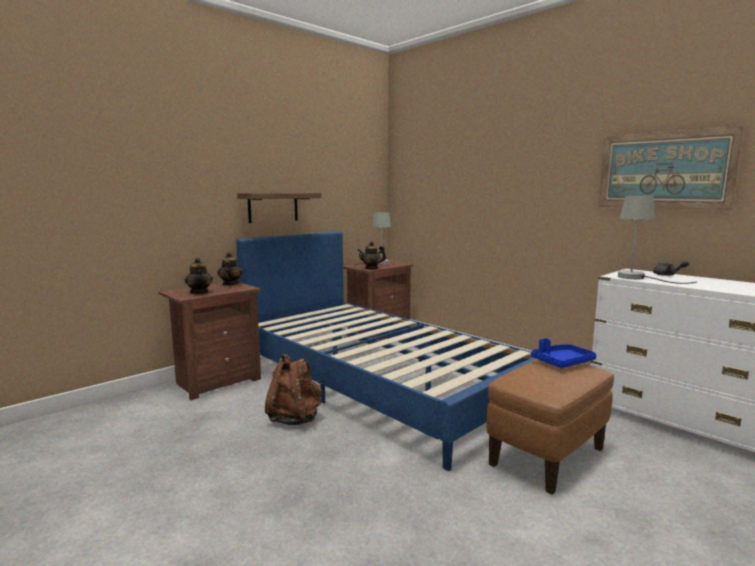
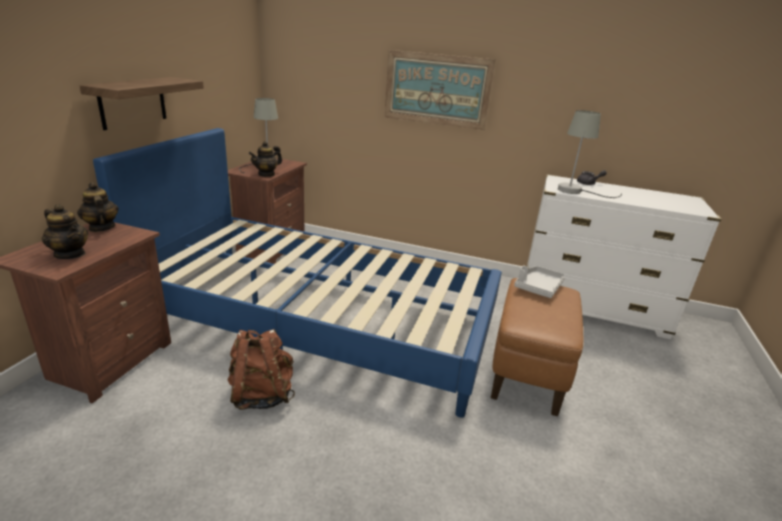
camera: 30 degrees left, 15 degrees up
(562, 362) = (538, 287): blue tray -> grey tray
(664, 170) = (594, 81): picture -> picture (437, 89)

